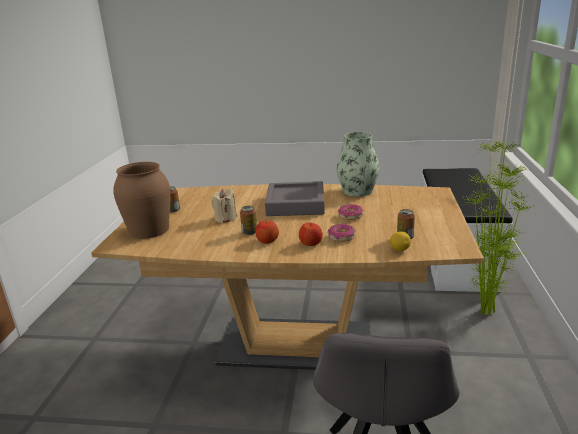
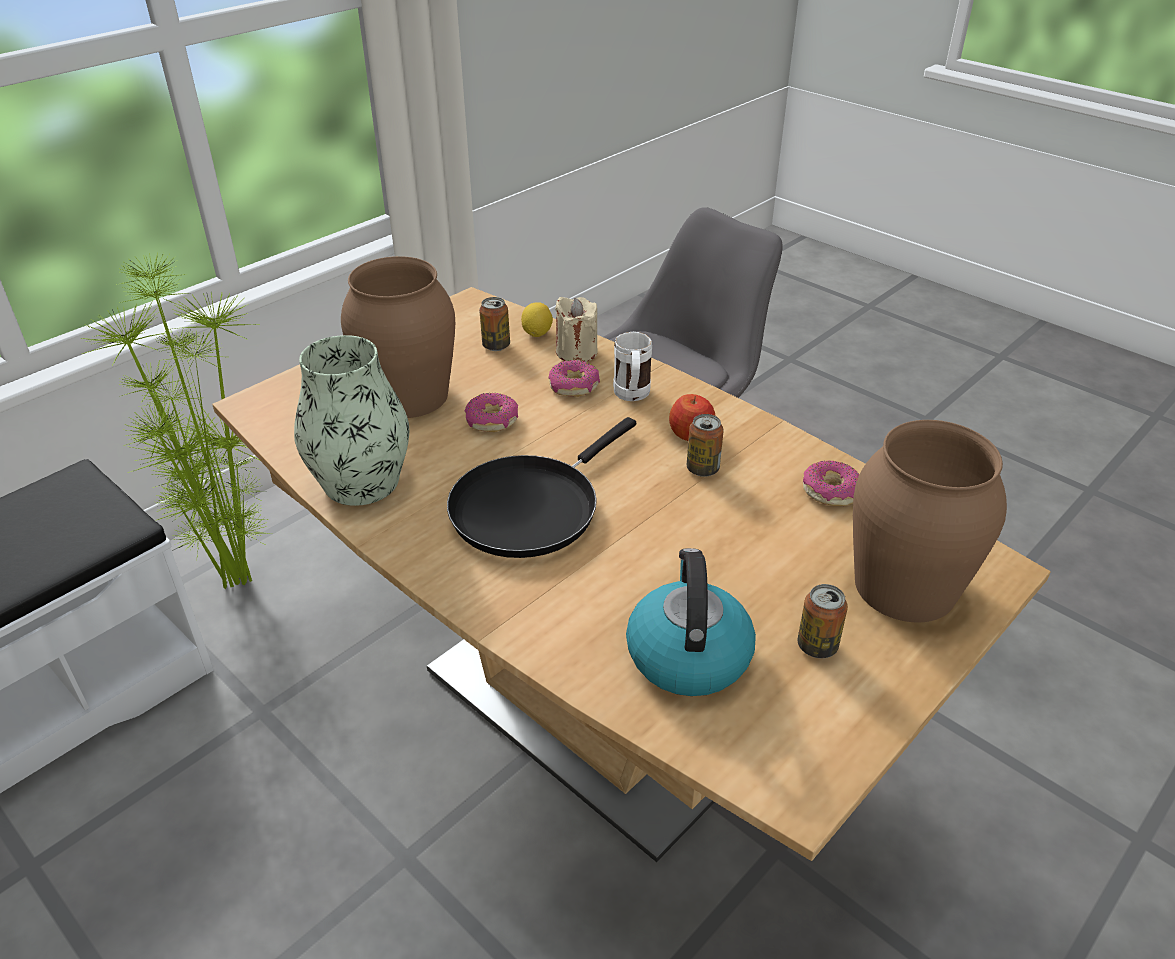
camera: 145 degrees left, 15 degrees up
(191, 244) = (830, 491): none -> donut
(210, 198) = (687, 654): none -> kettle
(225, 218) = (713, 537): beige candle -> beige candle (576, 352)
(295, 204) = (531, 507): grey tray -> black frying pan
(311, 243) = (632, 396): apple -> white mug
(395, 211) = (409, 396): none -> brown vase

